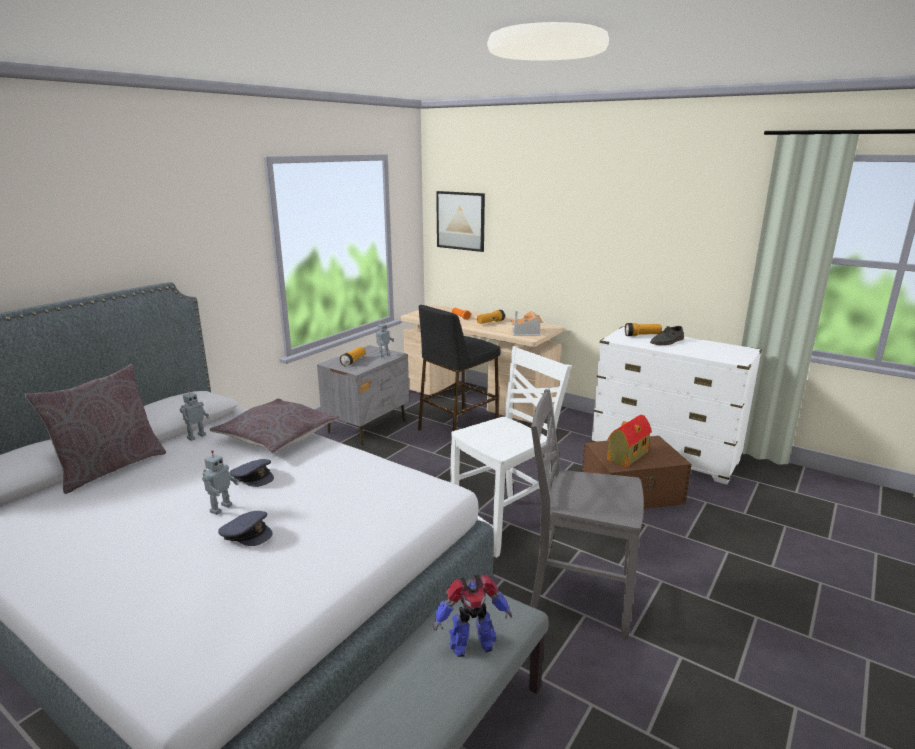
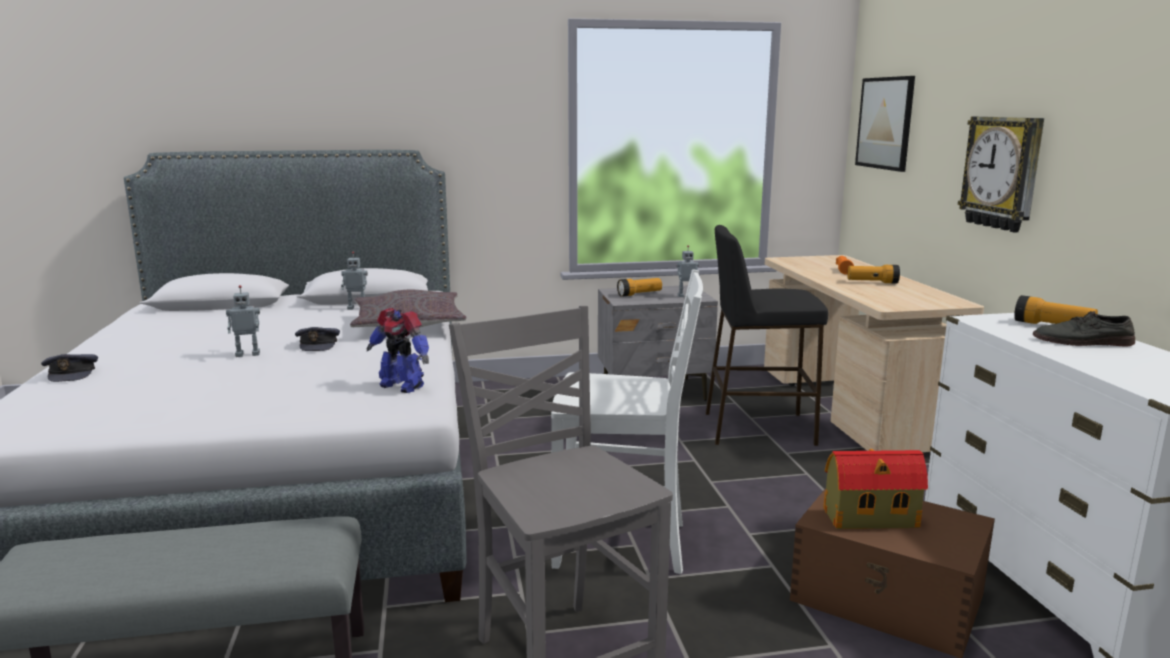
camera: 45 degrees right, 5 degrees down
(110, 468) = (264, 310): grey pillow -> none
(247, 534) = (216, 374): grey cap -> grey cap (72, 373)
(471, 644) = (220, 556): toy robot -> toy robot (402, 386)
(526, 332) = (899, 301): toy house -> none
(564, 253) = (1002, 173): none -> wall clock

